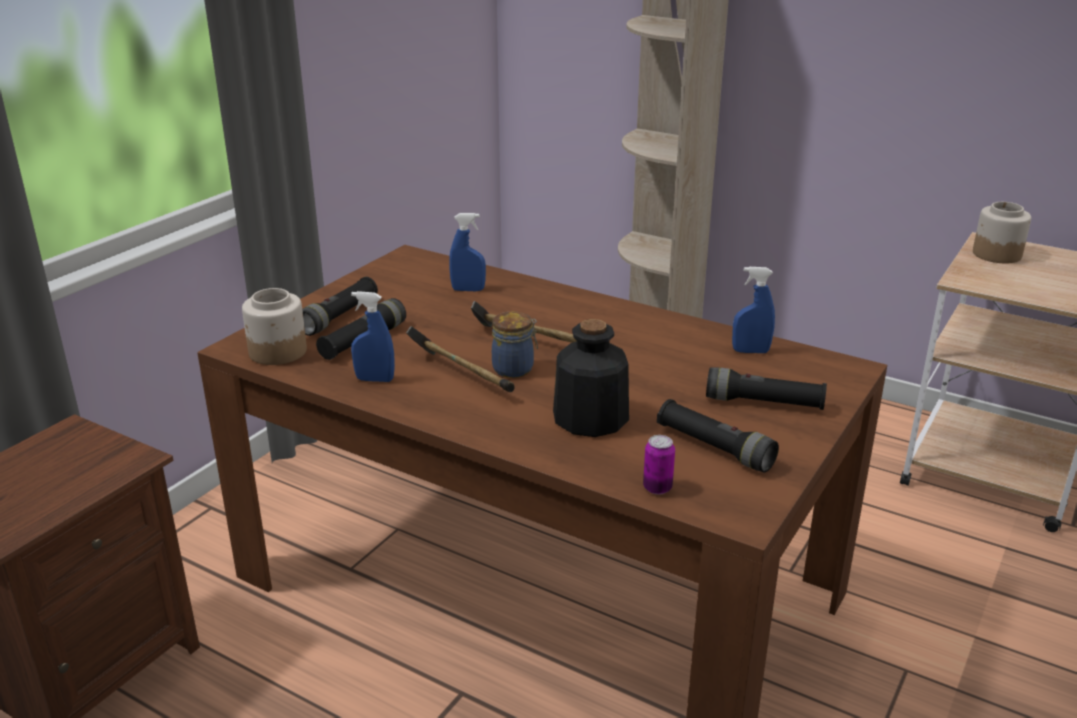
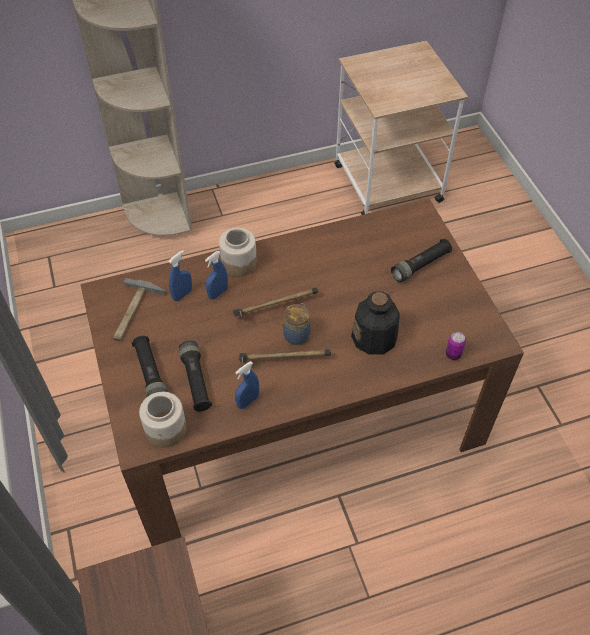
camera: 50 degrees left, 25 degrees up
(406, 278) = (133, 313): none -> hammer
(714, 448) = (440, 311): black flashlight -> none
(750, 351) = (371, 233): blue spray bottle -> blue spray bottle (218, 293)
(996, 254) = (370, 73): jar -> jar (238, 263)

